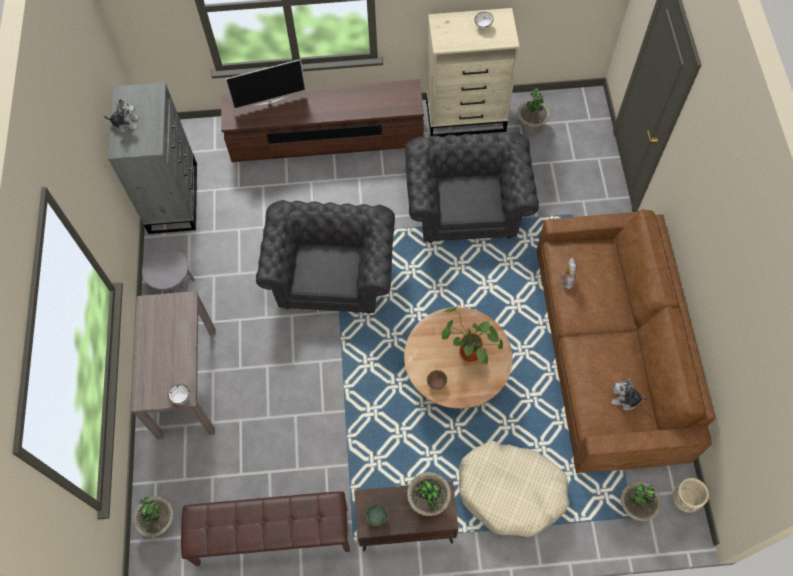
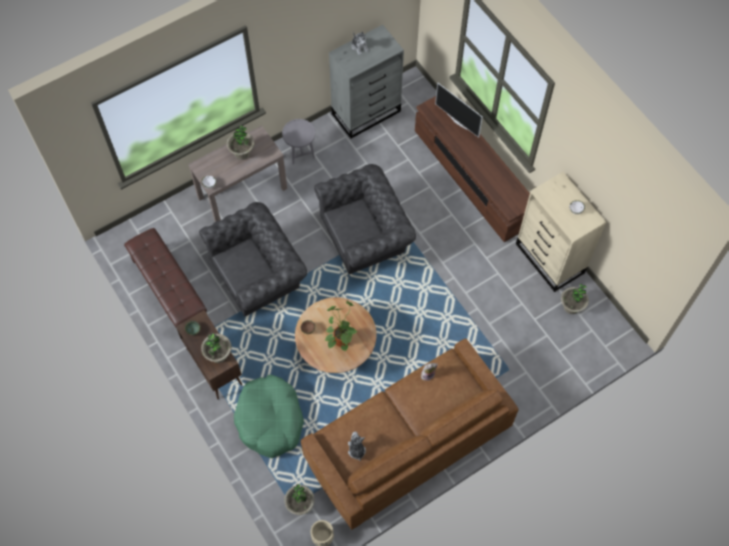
camera: 60 degrees right, 0 degrees up
(160, 522) = (148, 227): potted plant -> potted plant (242, 153)
(466, 207) = (471, 295): grey armchair -> grey armchair (258, 275)
(510, 491) = (270, 420): beige dog bed -> green dog bed

